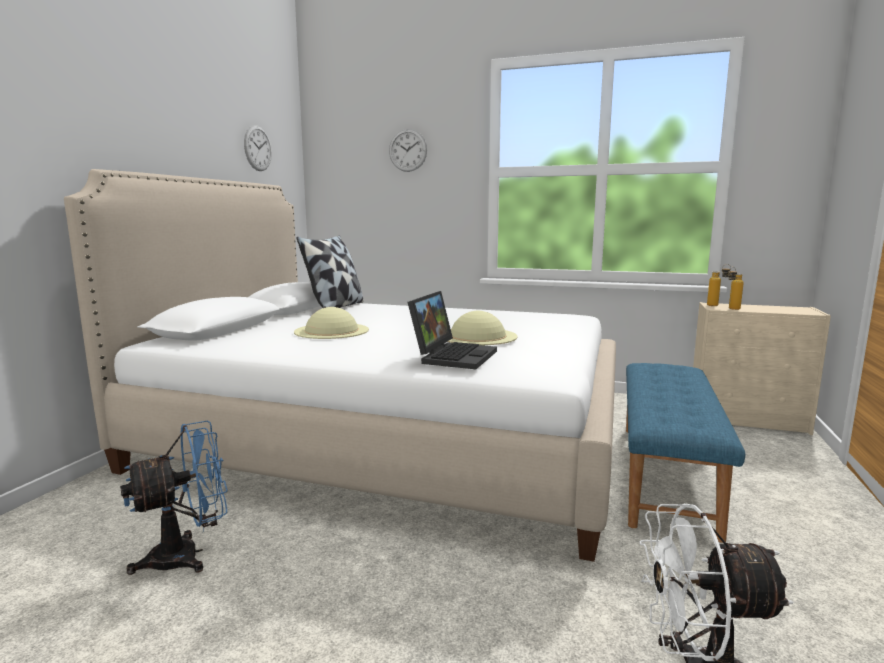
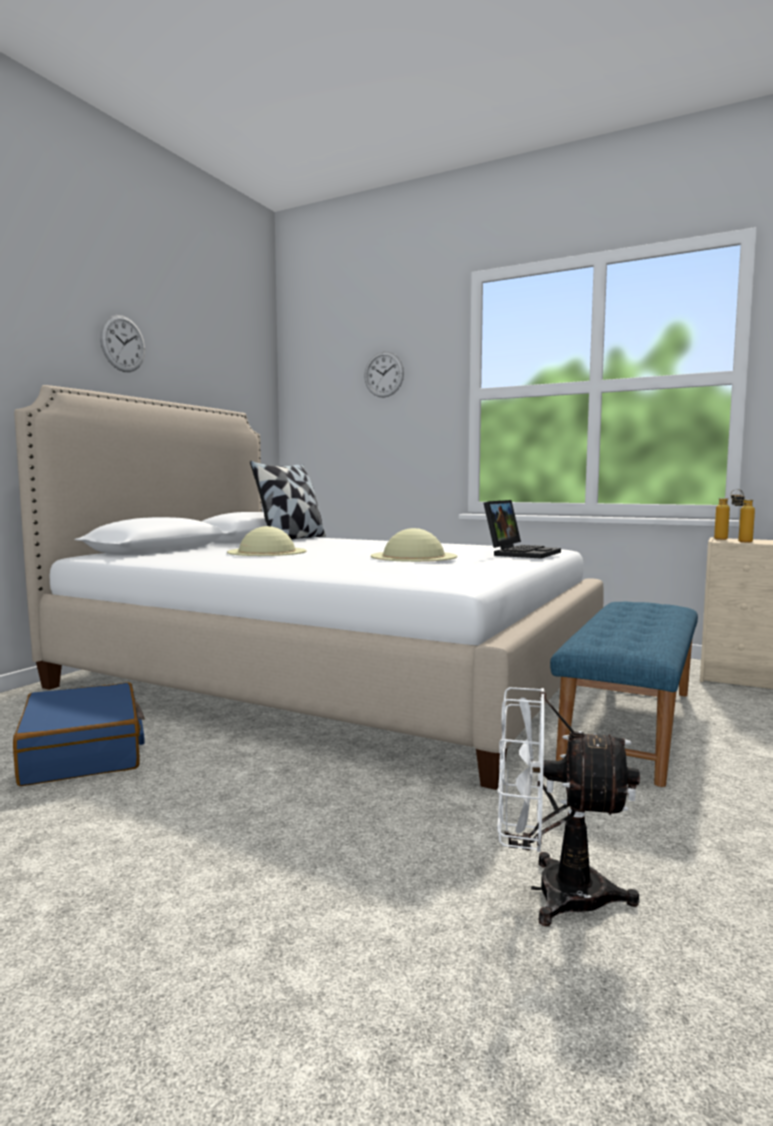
camera: 10 degrees right, 5 degrees down
(188, 555) = (83, 752): blue fan -> blue suitcase
(258, 148) = (224, 375): wall clock -> wall clock (123, 343)
(453, 356) = (367, 566): laptop -> laptop (521, 553)

